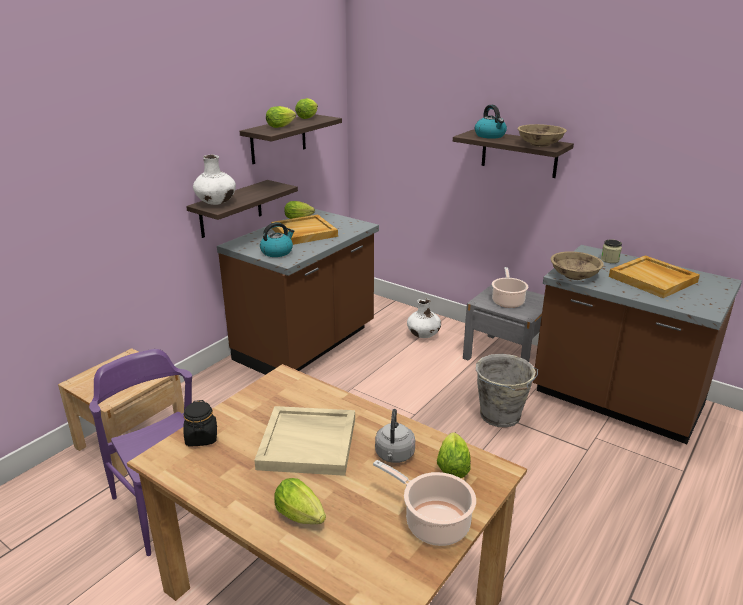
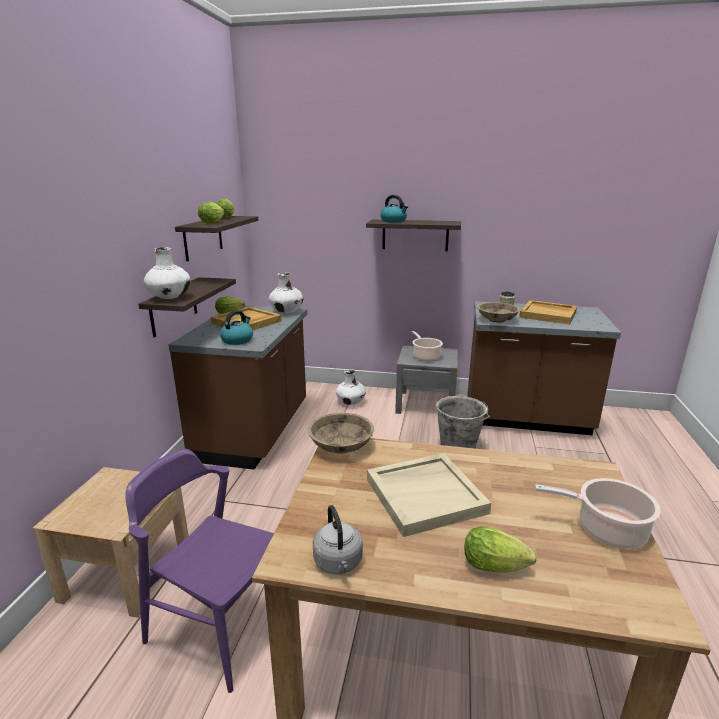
camera: 25 degrees left, 5 degrees down
(201, 438) = (314, 523): black jar -> none
(354, 226) = (287, 312): none -> white vase
(394, 455) = (510, 483): grey kettle -> grey kettle (338, 563)
(452, 466) = (563, 477): lettuce -> none
(540, 144) = (440, 222): beige bowl -> beige bowl (341, 446)

